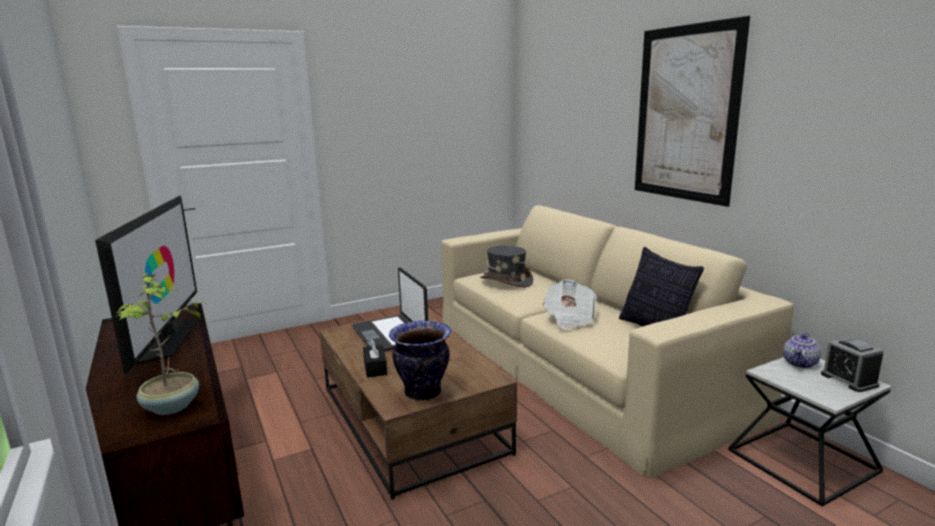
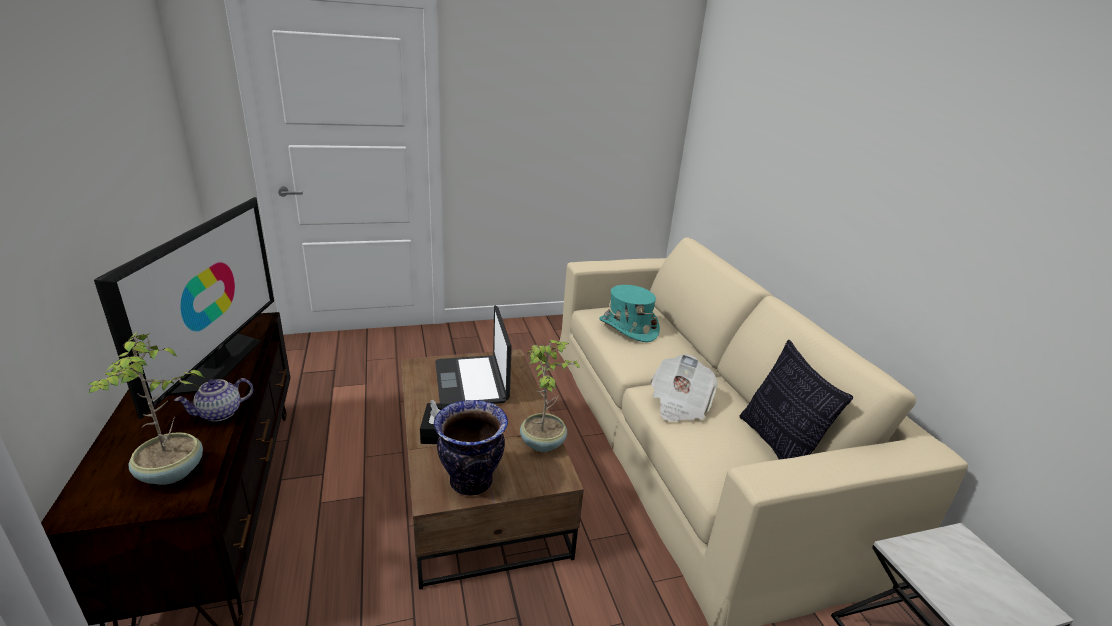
camera: 10 degrees right, 10 degrees up
(470, 360) = (543, 442): none -> potted plant
(506, 281) = (628, 328): grey hat -> turquoise hat
(685, 114) = (889, 171): picture -> none
(800, 364) = (953, 547): teapot -> teapot (220, 414)
(849, 380) = (1013, 594): alarm clock -> none

